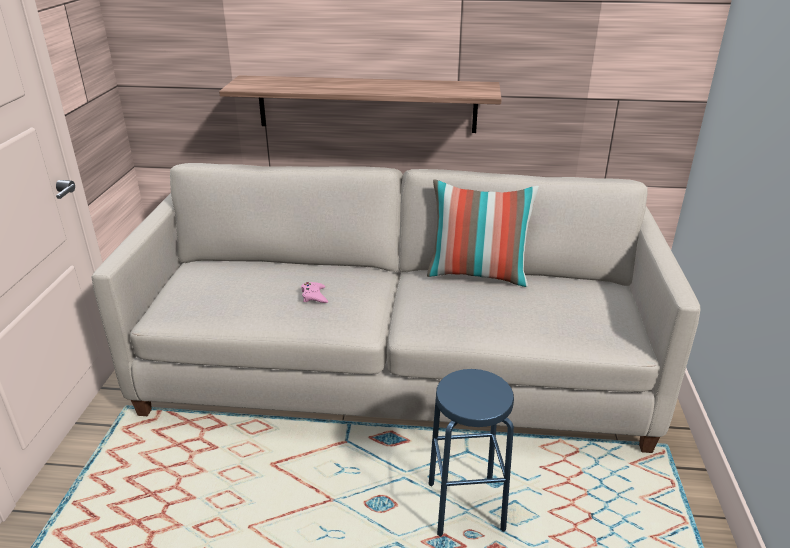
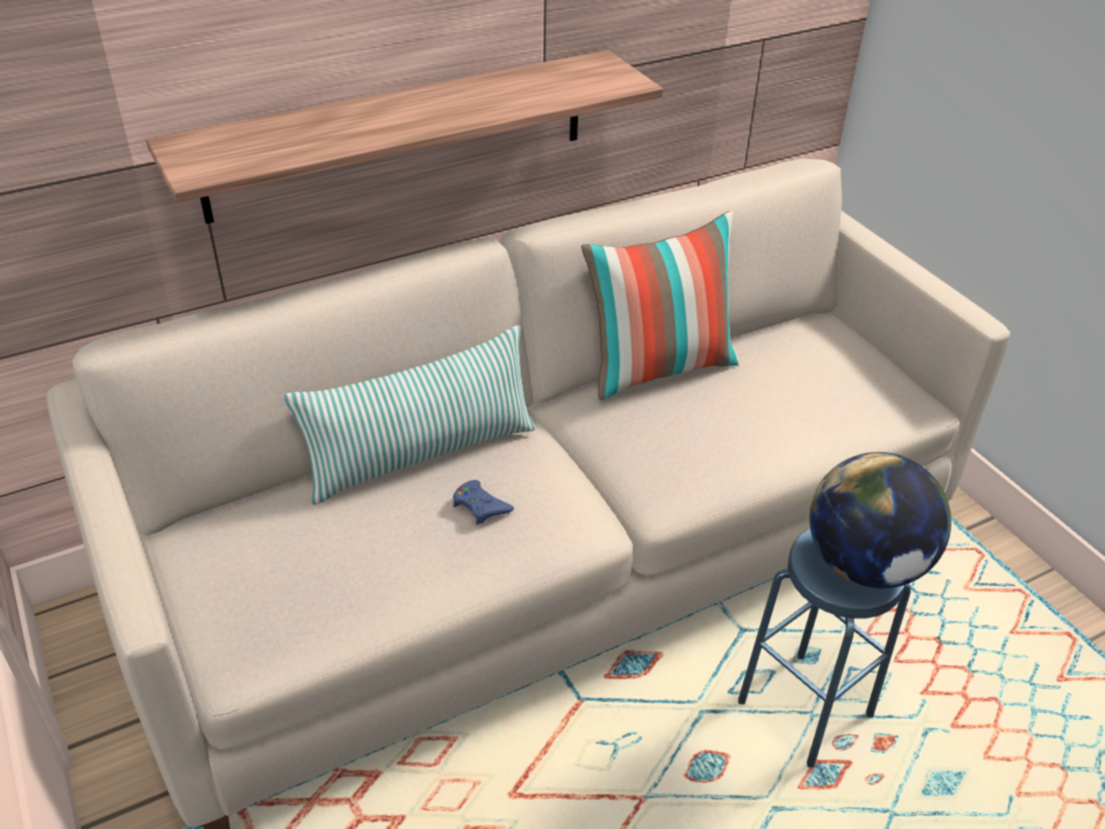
camera: 35 degrees left, 10 degrees up
(314, 296) = (480, 506): pink game controller -> blue game controller
(316, 270) = (421, 455): none -> pillow
(484, 397) = (865, 565): none -> globe

